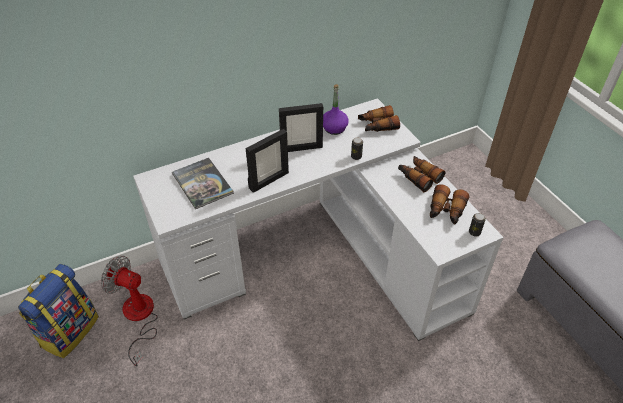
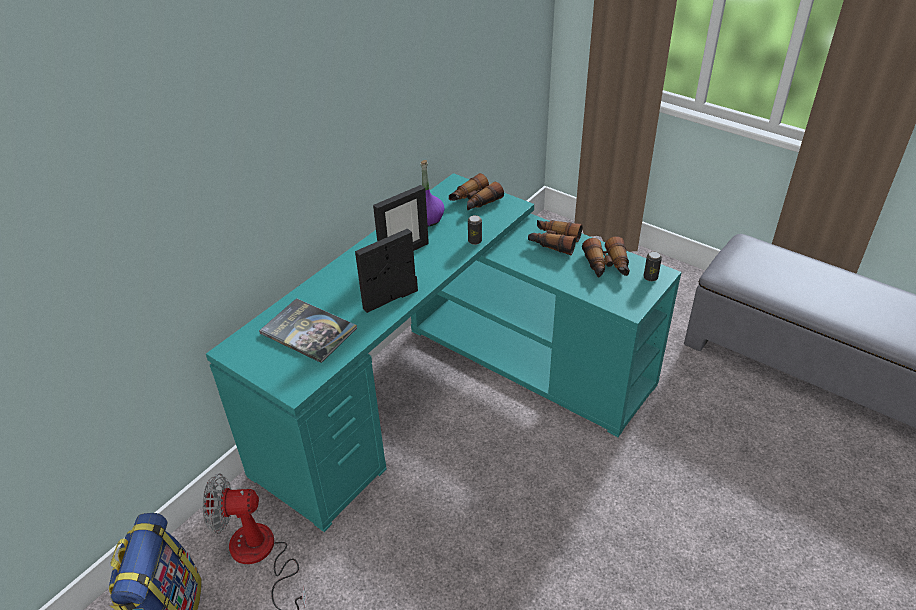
camera: 25 degrees left, 5 degrees down
(269, 180) = (390, 299): picture frame -> picture frame turned 150 degrees counterclockwise
(322, 255) = (452, 388): white desk -> turquoise desk

